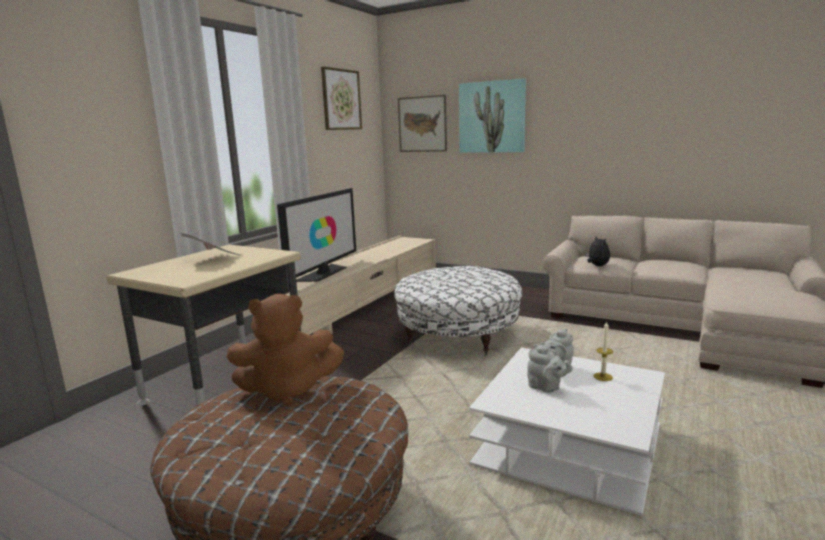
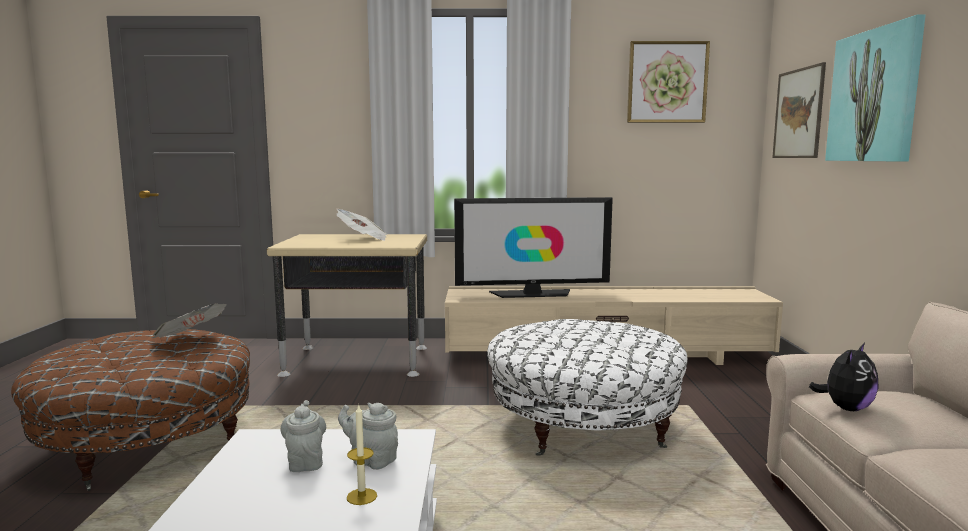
camera: 60 degrees right, 5 degrees down
(287, 390) = (190, 339): brown plush toy -> newspaper
(546, 388) = (305, 462): grey teapot -> grey teapot turned 150 degrees clockwise

